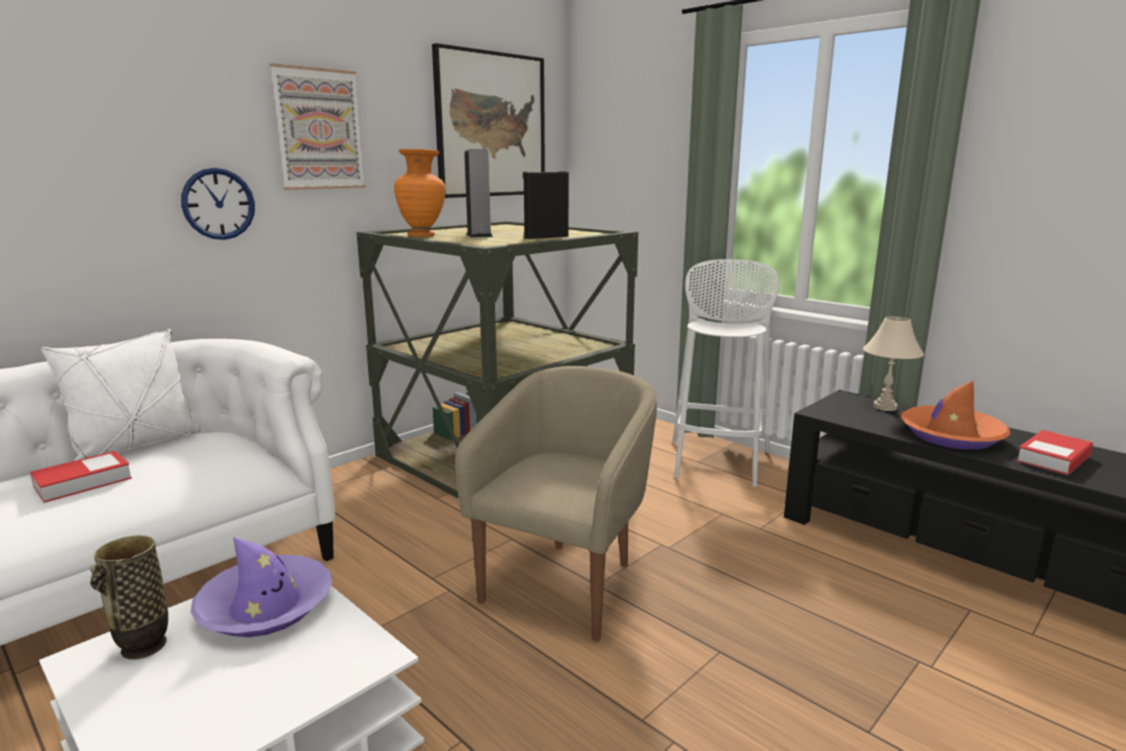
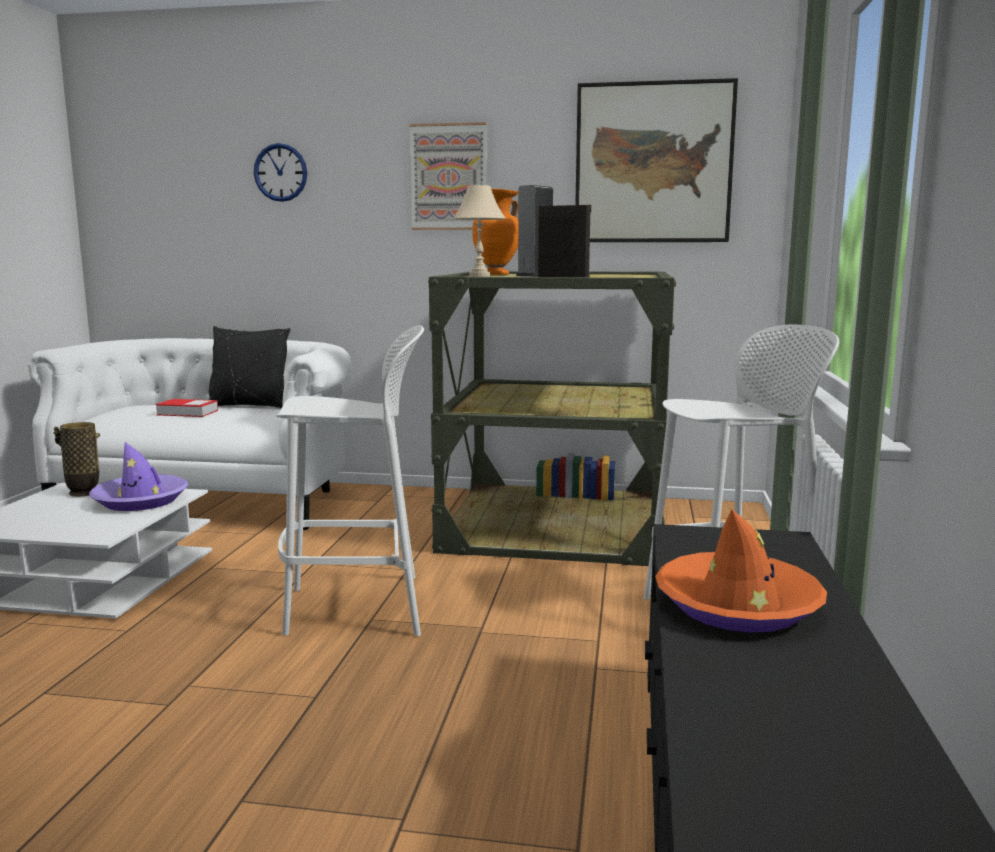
camera: 55 degrees right, 5 degrees down
(136, 446) = (248, 406): white pillow -> black pillow
(218, 204) = (359, 240): wall clock -> wall clock (280, 172)
(567, 583) = (359, 607): beige armchair -> white stool
(885, 407) = (786, 560): beige table lamp -> beige table lamp (479, 276)
(1053, 458) = (769, 679): book -> none

